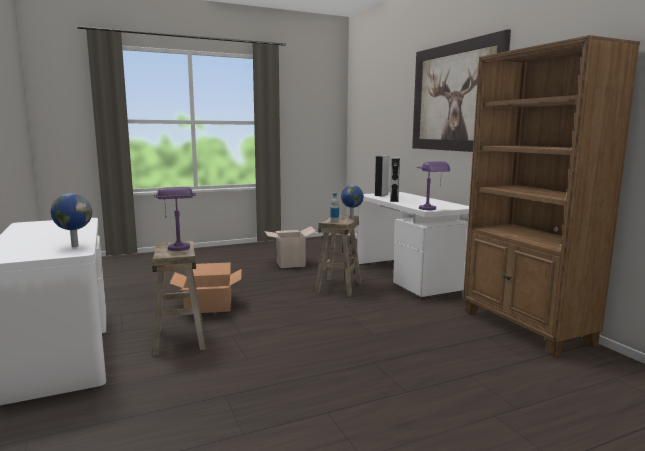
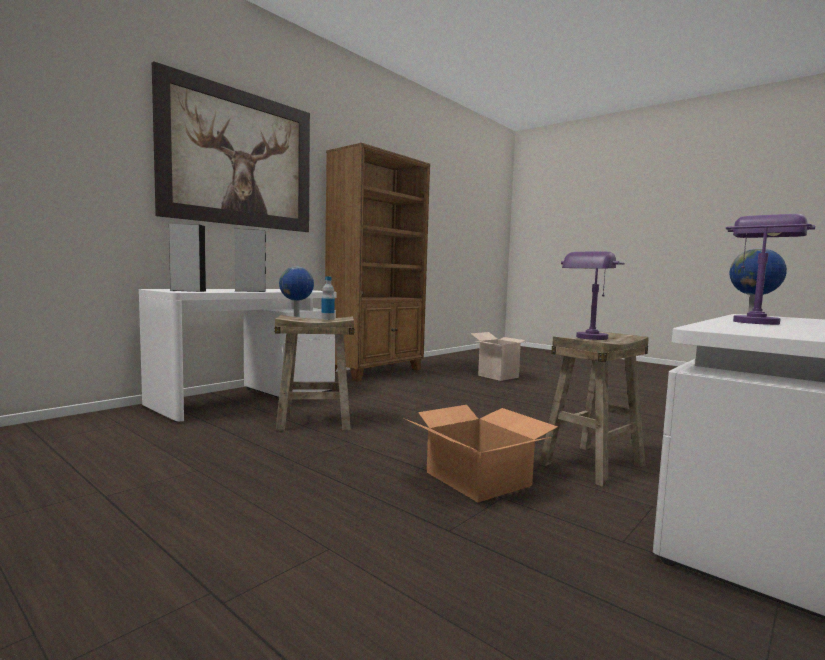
camera: 115 degrees left, 5 degrees down
(290, 264) = (174, 468): cardboard box -> cardboard box (498, 376)
(431, 209) = (321, 291): purple table lamp -> purple table lamp (756, 322)

